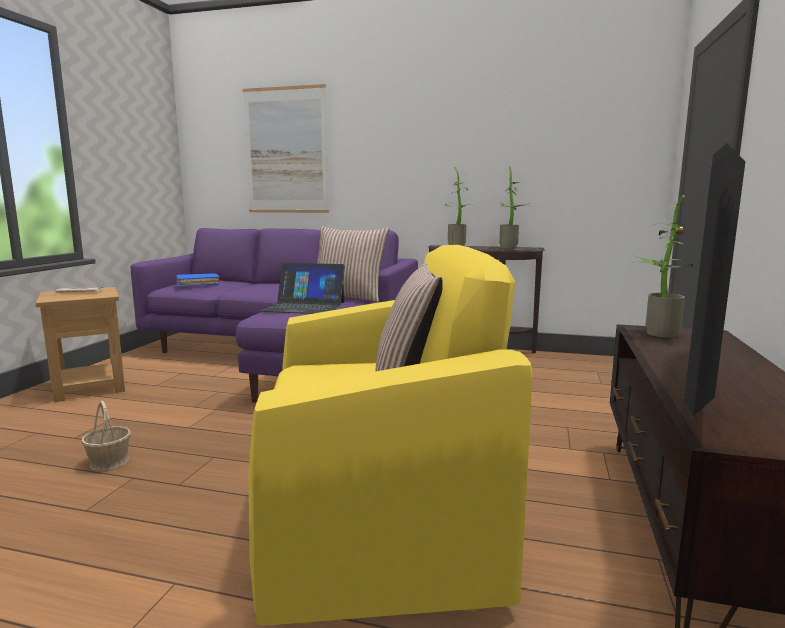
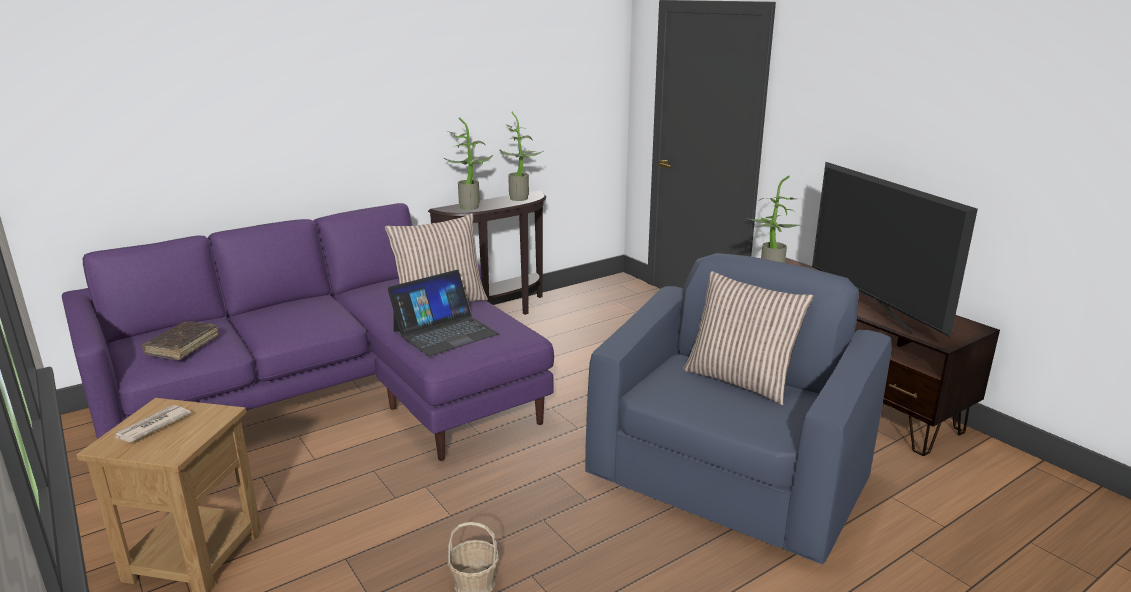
camera: 50 degrees left, 10 degrees up
(198, 284) = (182, 346): blue book -> brown book
(286, 151) = (209, 108): picture -> none
(377, 516) = (727, 481): yellow armchair -> blue armchair

